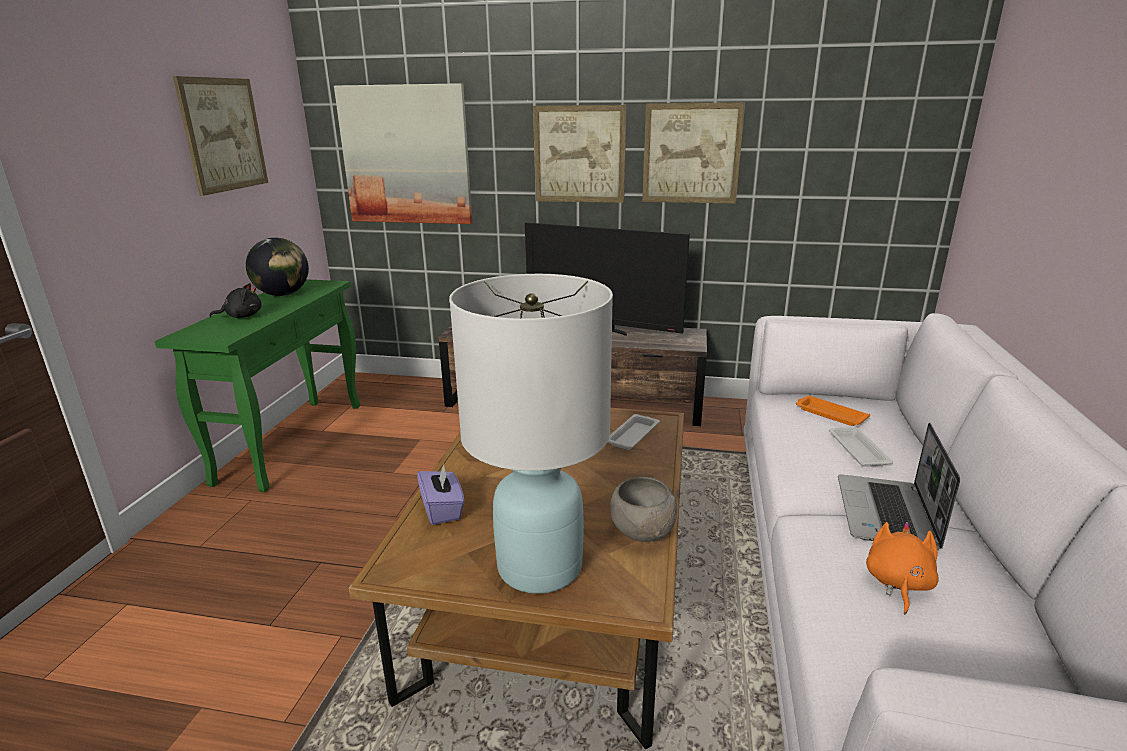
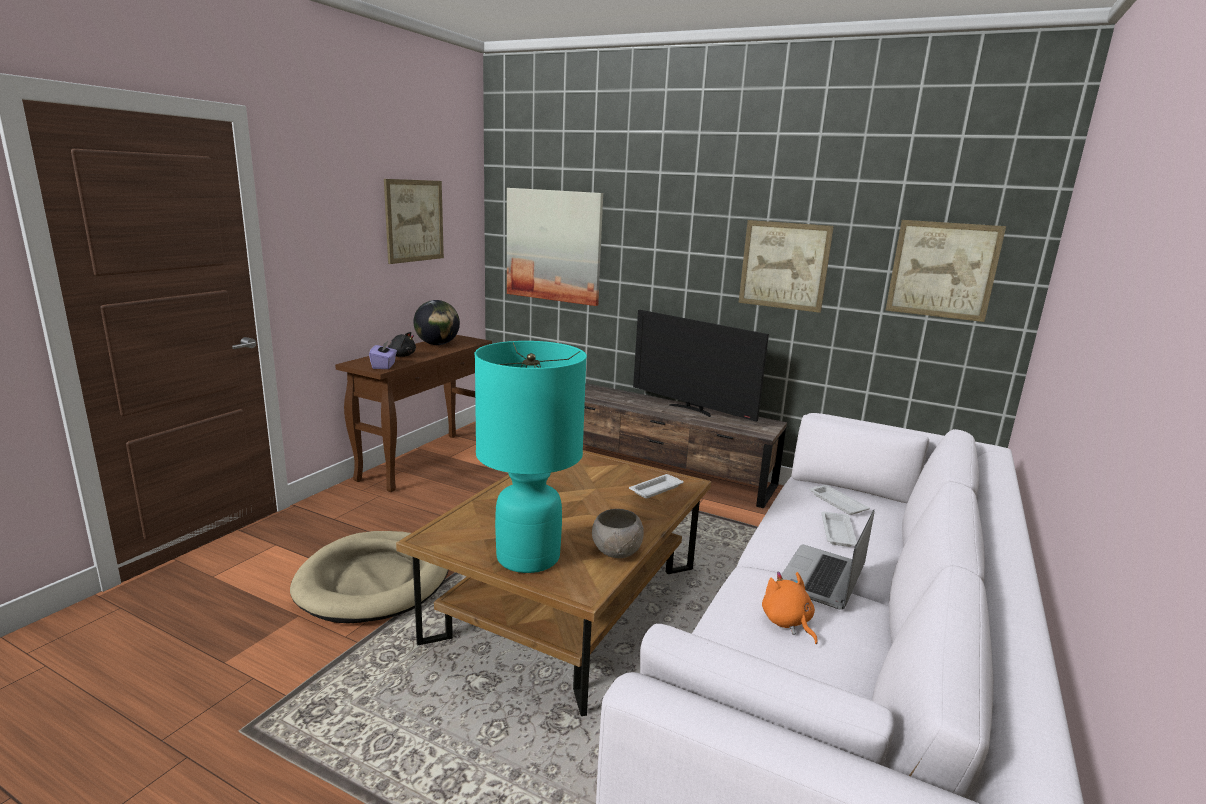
camera: 15 degrees right, 5 degrees down
(293, 441) = (425, 460): green console table -> brown console table
(293, 624) = (375, 581): none -> beige dog bed
(442, 509) = (482, 510): purple tissue box -> purple tissue box (384, 366)
(539, 566) = (528, 557): white table lamp -> turquoise table lamp
(579, 154) = (689, 257): picture -> picture (942, 270)
(829, 414) = (836, 502): orange tray -> white tray
(897, 583) = (787, 622): orange plush toy -> orange plush toy turned 60 degrees counterclockwise

